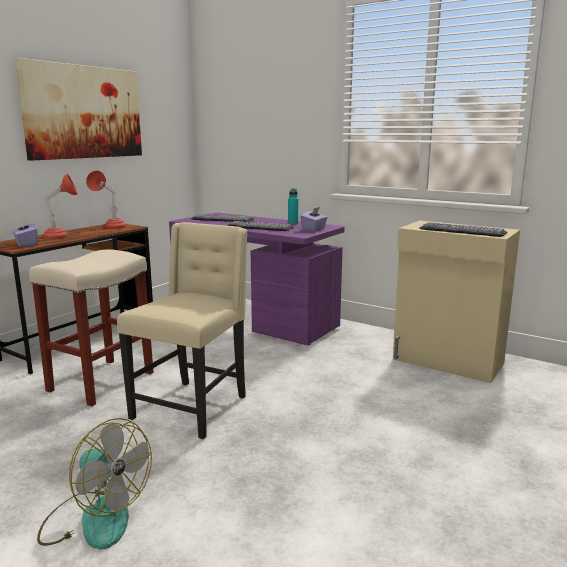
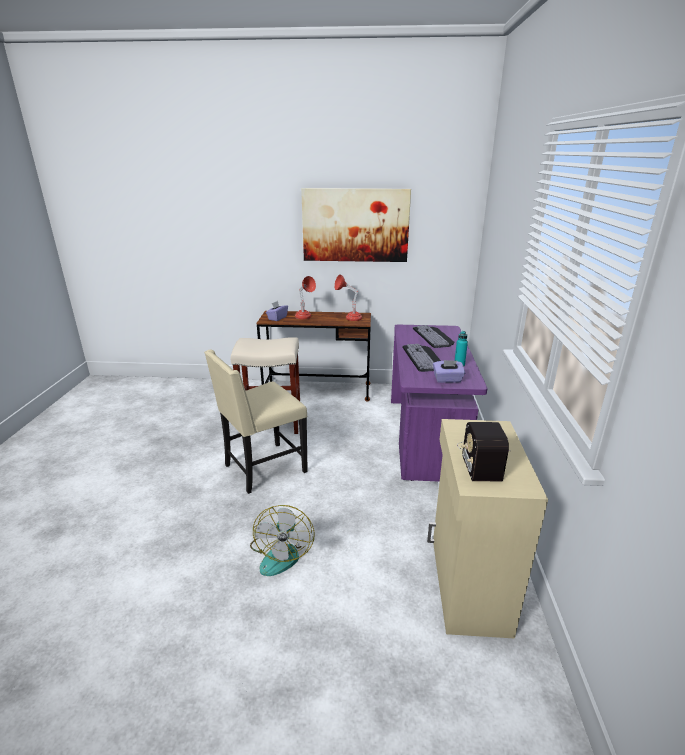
camera: 60 degrees right, 10 degrees up
(95, 518) = (136, 488): fan -> fan (281, 553)
(192, 407) = (263, 469): beige chair -> beige chair turned 150 degrees clockwise
(464, 230) = (481, 458): keyboard -> radio

